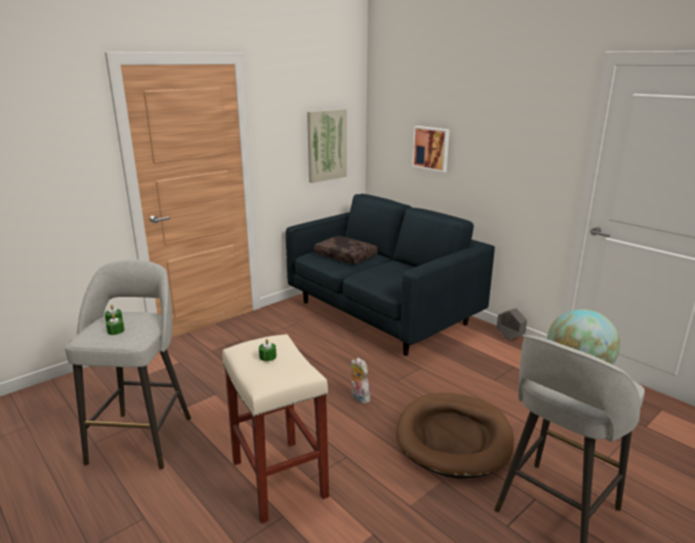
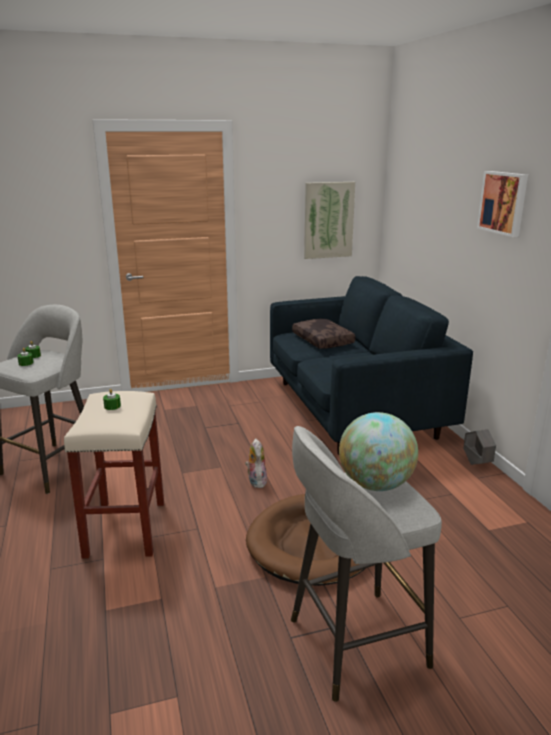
camera: 25 degrees right, 0 degrees up
(431, 148) = (431, 230): picture -> picture (504, 203)

